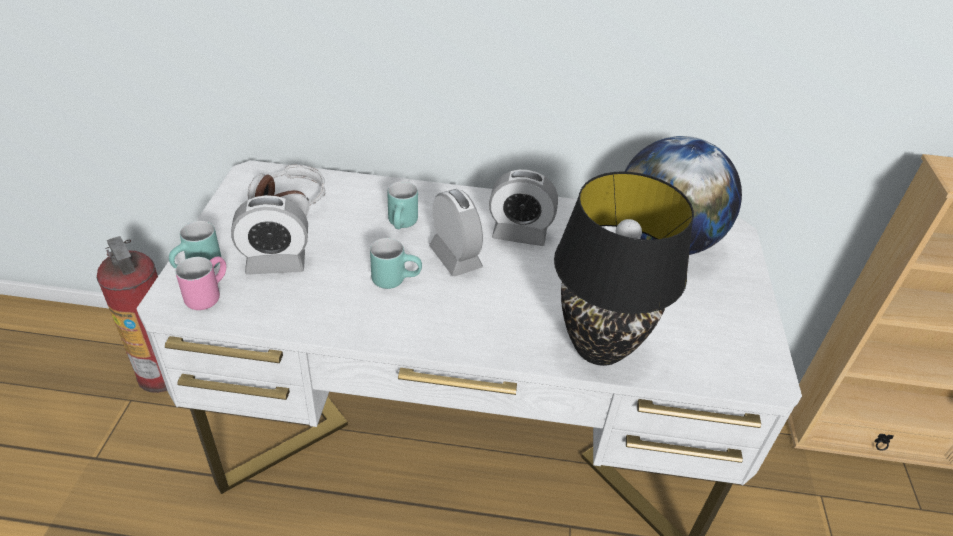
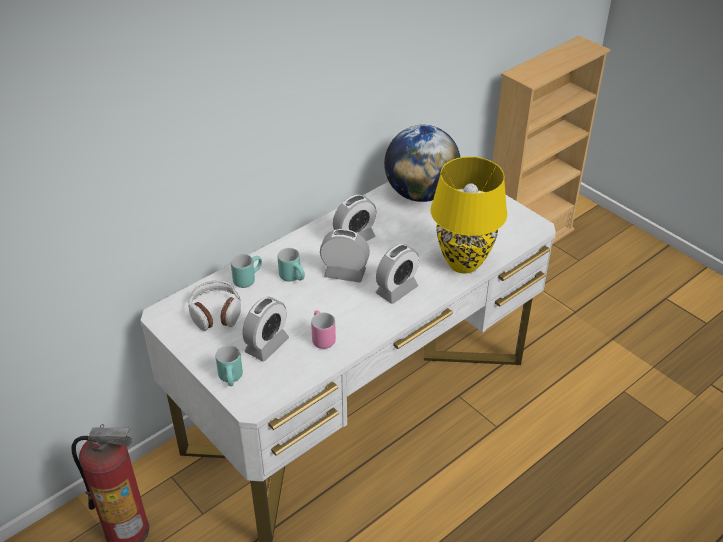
camera: 45 degrees left, 0 degrees up
(207, 294) = (261, 386): pink mug -> pink mug (320, 338)
(396, 279) = (336, 305): turquoise mug -> turquoise mug (247, 278)
(478, 314) = (396, 290): none -> alarm clock
(599, 348) = (464, 264): black table lamp -> yellow table lamp

